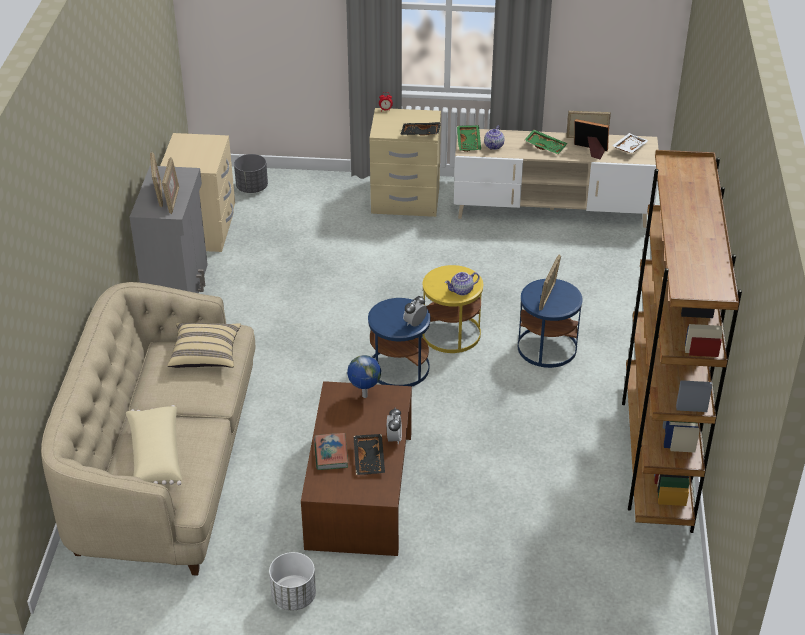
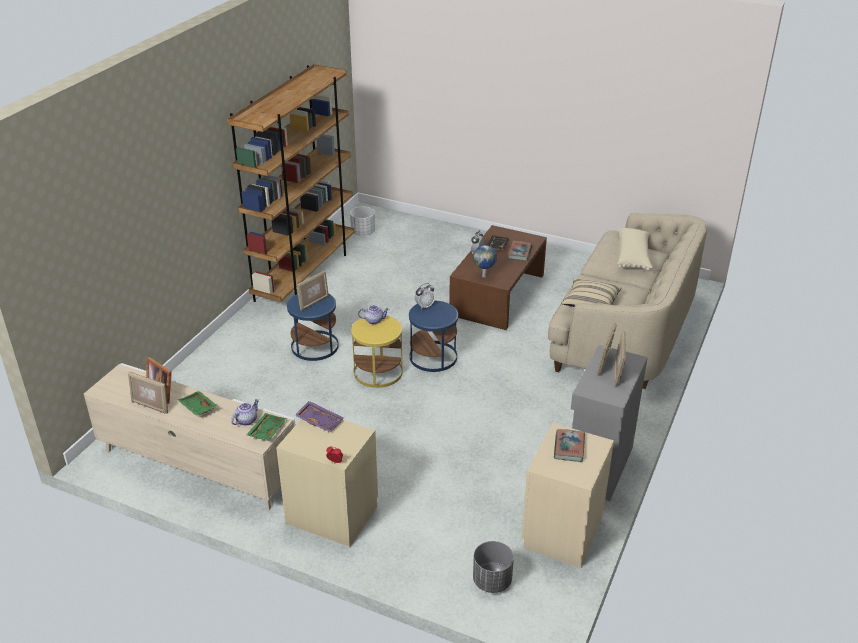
camera: 160 degrees left, 5 degrees down
(197, 157) = (569, 447): none -> book
(294, 597) = (555, 258): white planter -> white planter (363, 232)
(420, 134) = (320, 421): black tray -> purple tray
(629, 147) = (123, 387): white tray -> none

